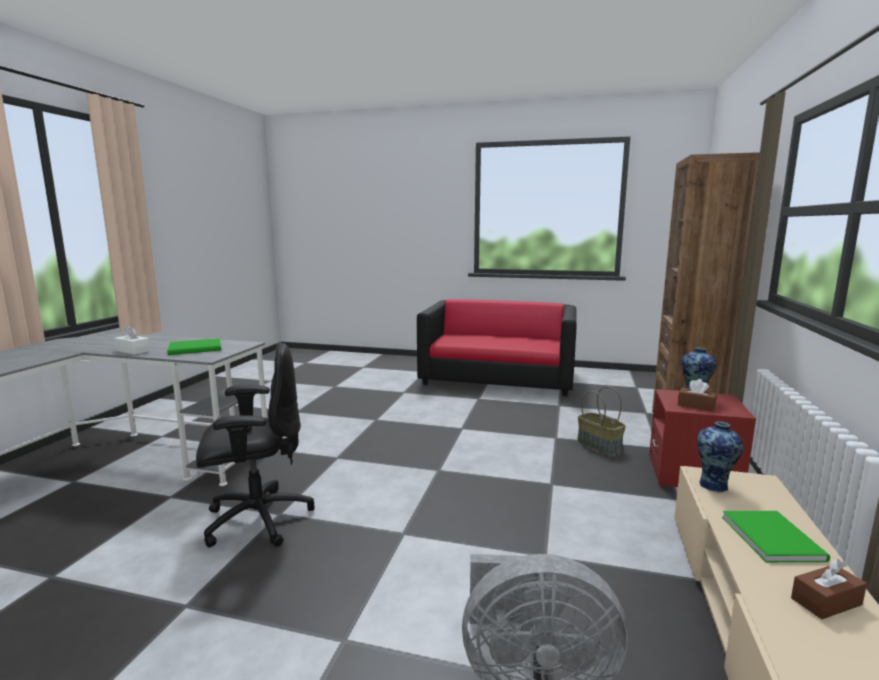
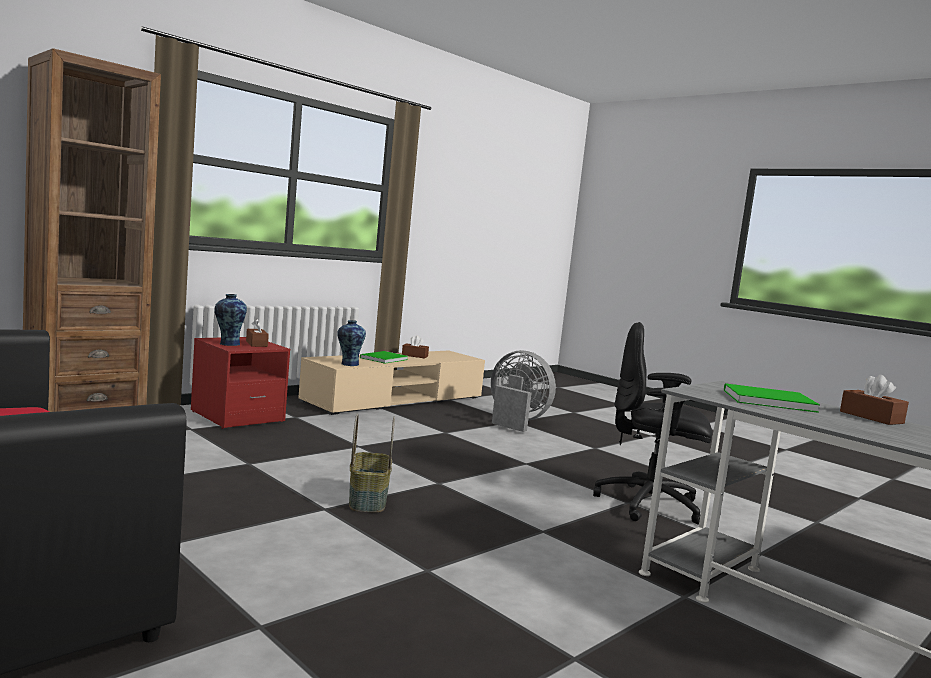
camera: 150 degrees left, 5 degrees down
(133, 351) = (871, 417): white tissue box -> brown tissue box
(600, 445) = (231, 446): basket -> basket (367, 499)

